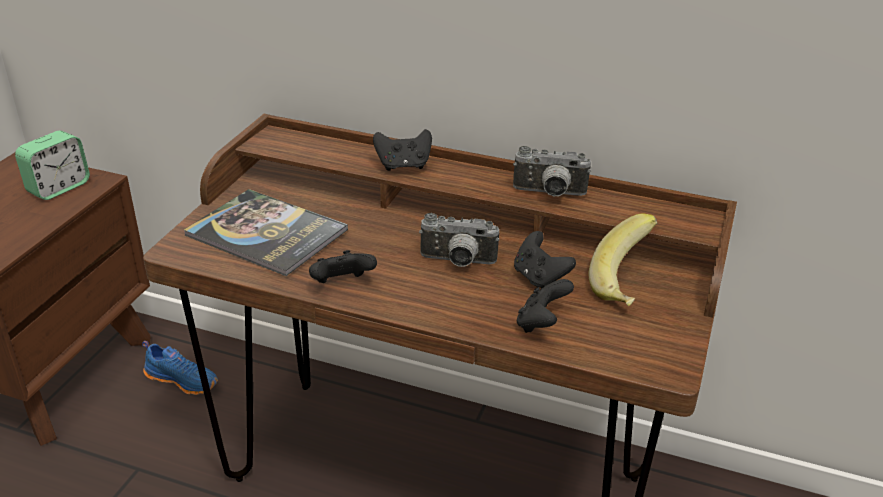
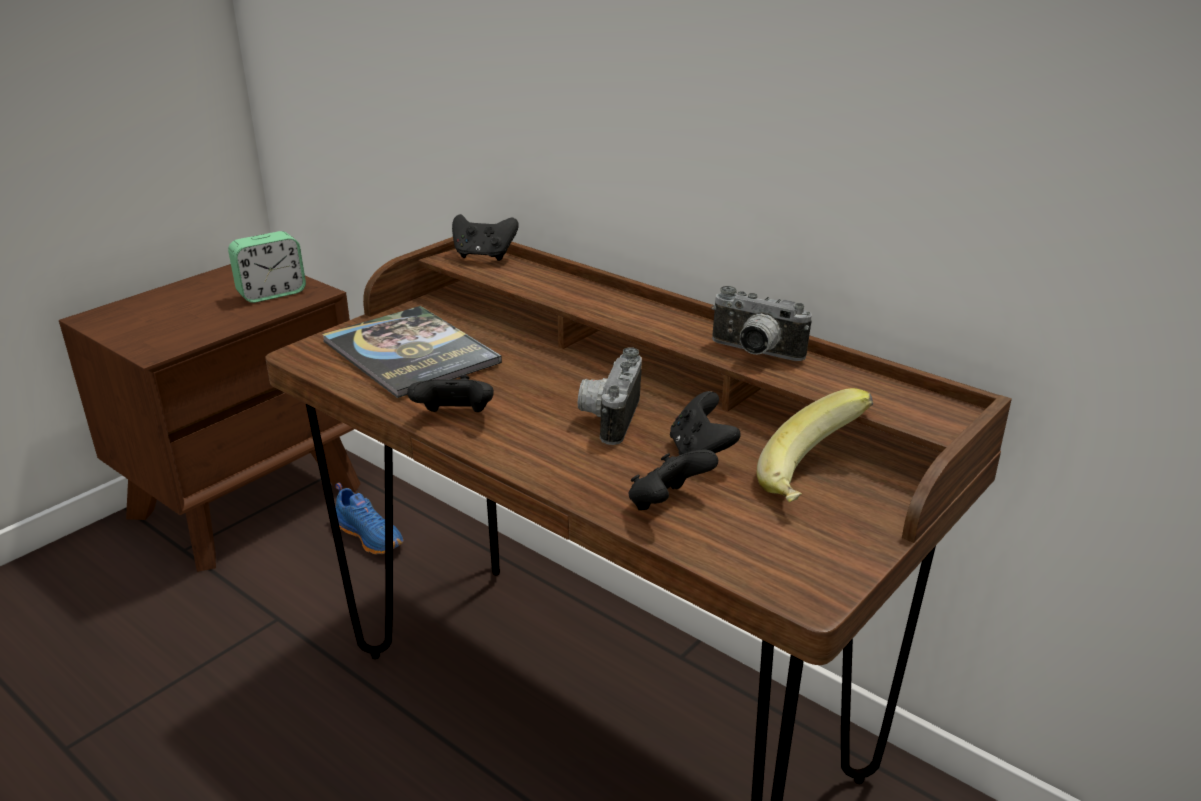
camera: 20 degrees right, 5 degrees down
(403, 165) = (594, 299): black game controller -> black game controller (484, 256)
(457, 262) = (608, 418): camera -> camera turned 75 degrees clockwise

